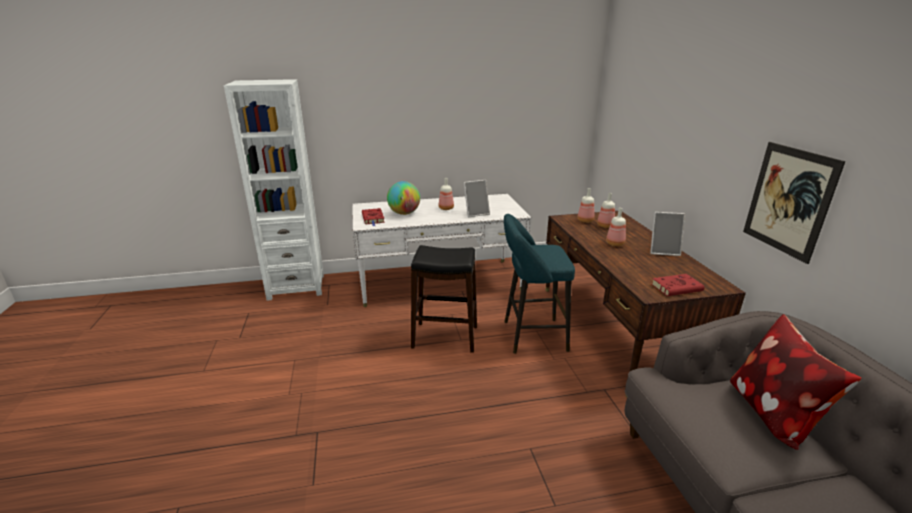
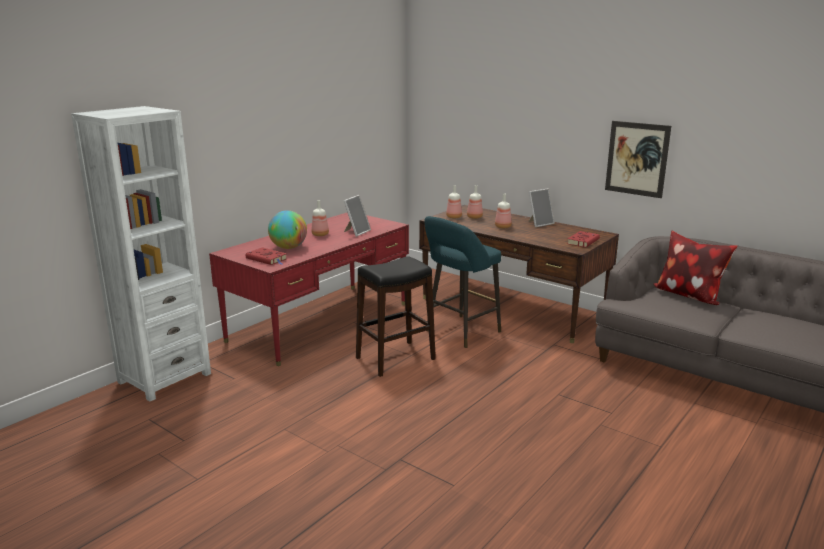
camera: 40 degrees left, 5 degrees down
(439, 282) = (320, 322): white desk -> red desk

